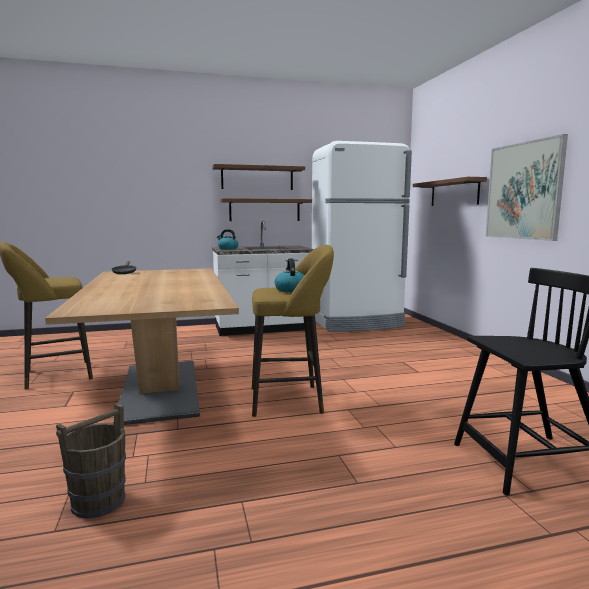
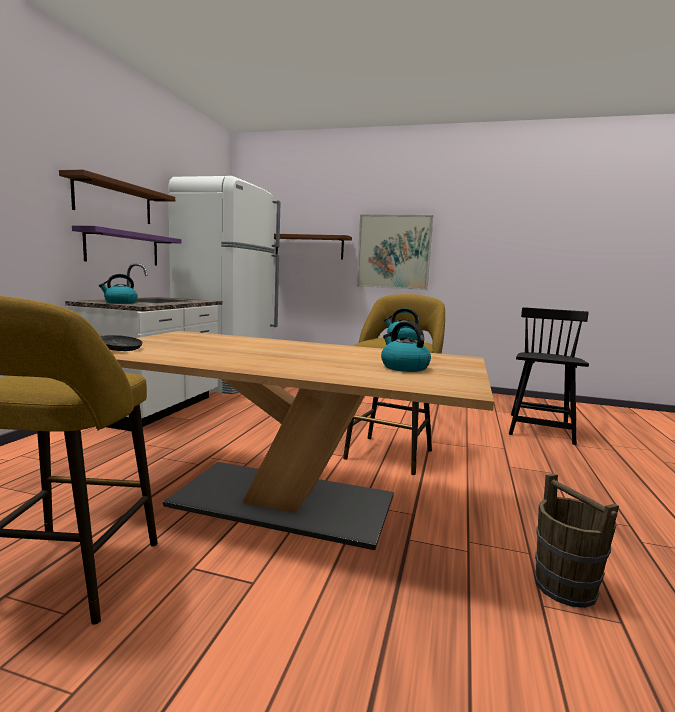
camera: 60 degrees left, 0 degrees up
(141, 300) = (403, 367): none -> kettle
(264, 210) = (123, 248): brown shelf -> purple shelf

